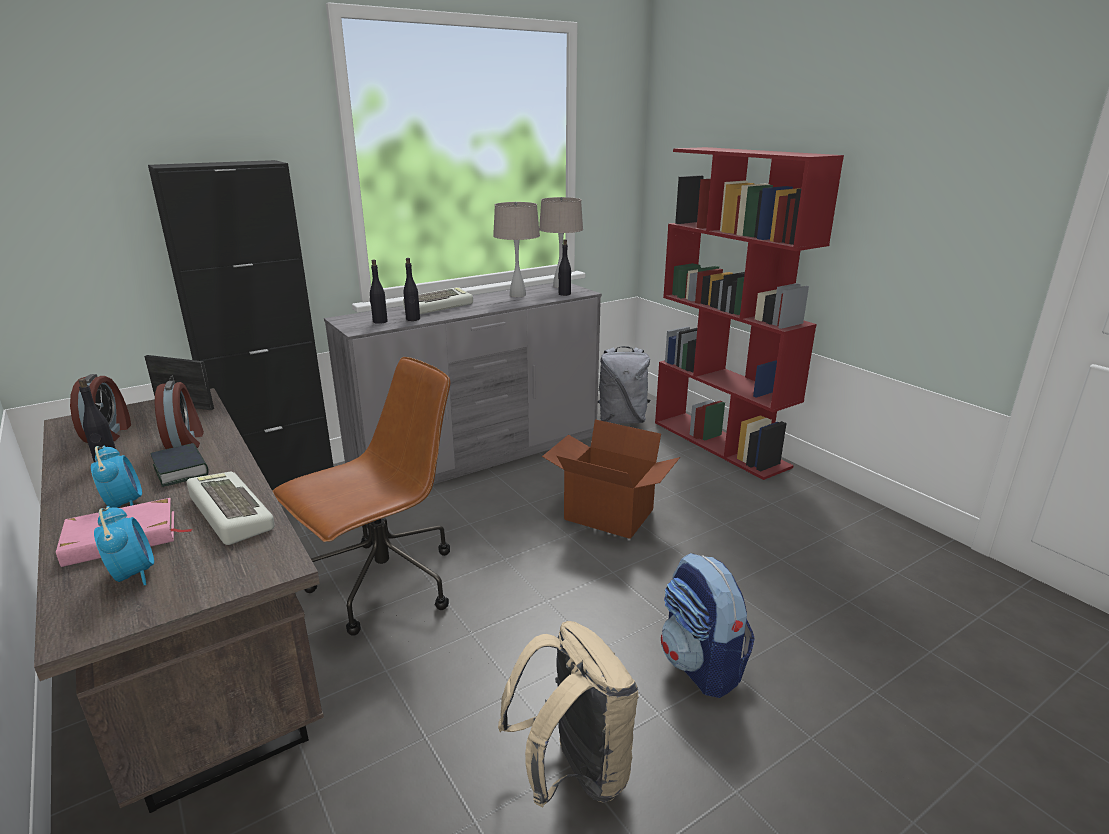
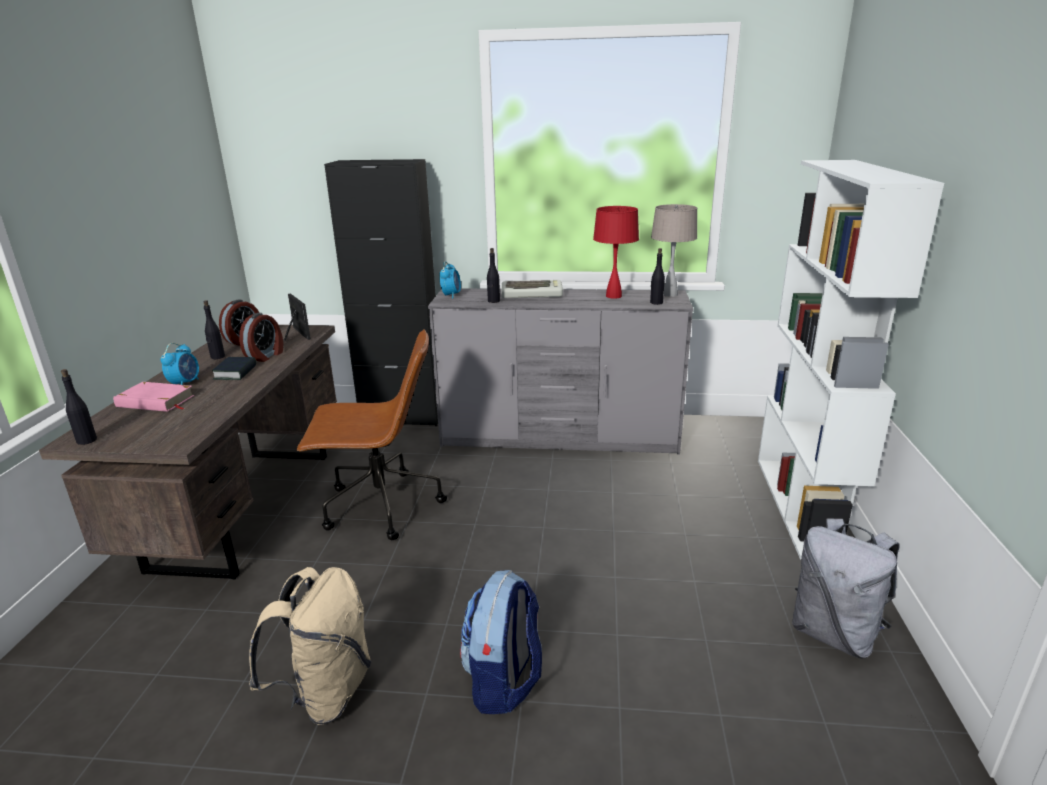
camera: 40 degrees right, 0 degrees up
(133, 574) = (129, 422): alarm clock -> alarm clock (451, 295)
(227, 514) = (210, 406): keyboard -> none
(380, 321) = (469, 298): black bottle -> black bottle (86, 440)
(518, 295) = (614, 296): beige table lamp -> red table lamp
(608, 515) = (596, 526): cardboard box -> none
(622, 420) = (727, 447): grey backpack -> grey backpack (834, 633)
(720, 444) = (802, 506): red bookcase -> white bookcase

